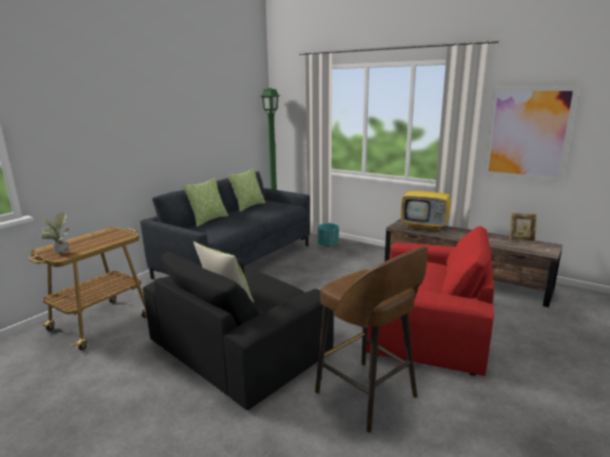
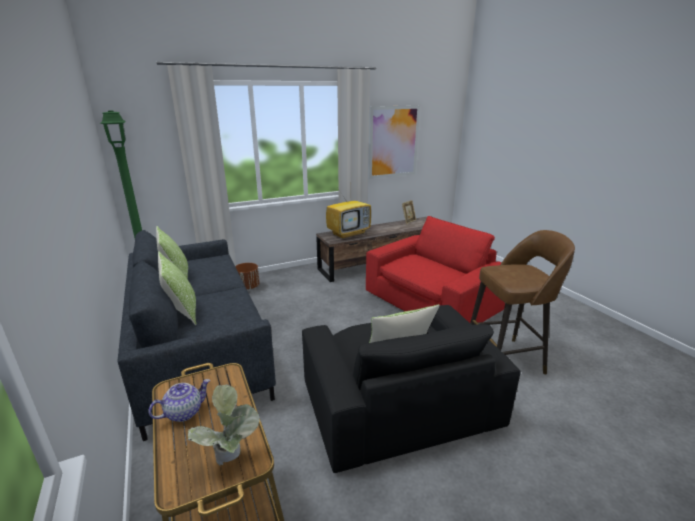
camera: 60 degrees left, 5 degrees up
(92, 237) = (184, 412): none -> teapot
(328, 245) = (248, 287): turquoise planter -> brown planter

